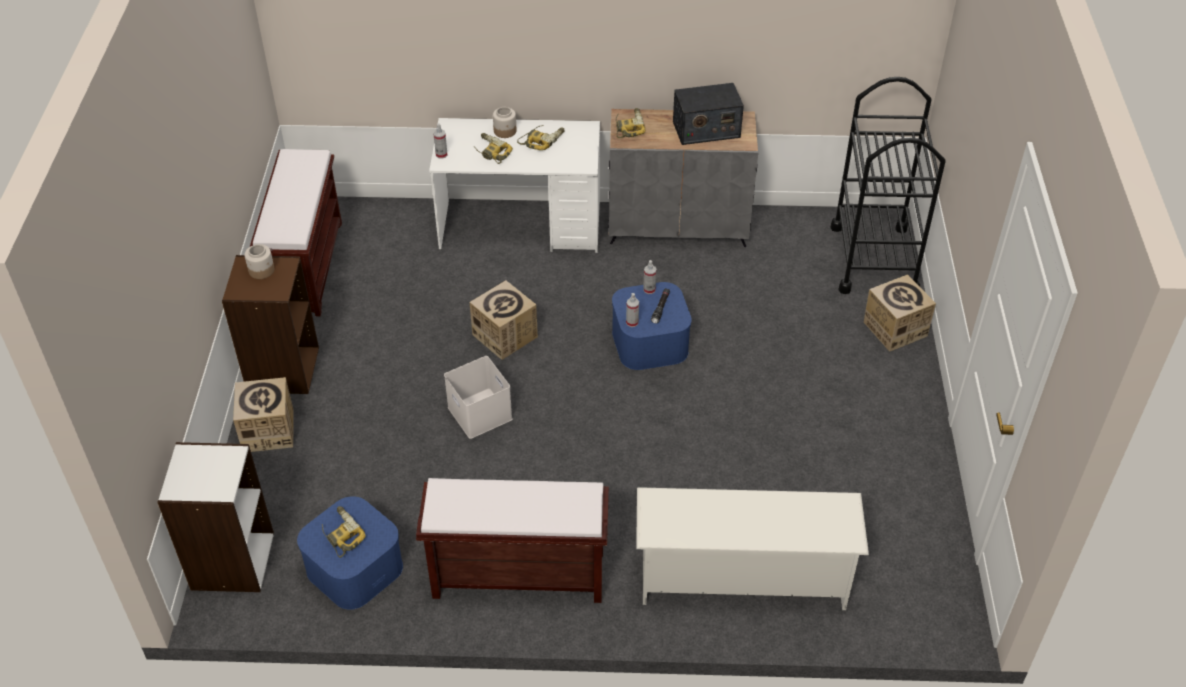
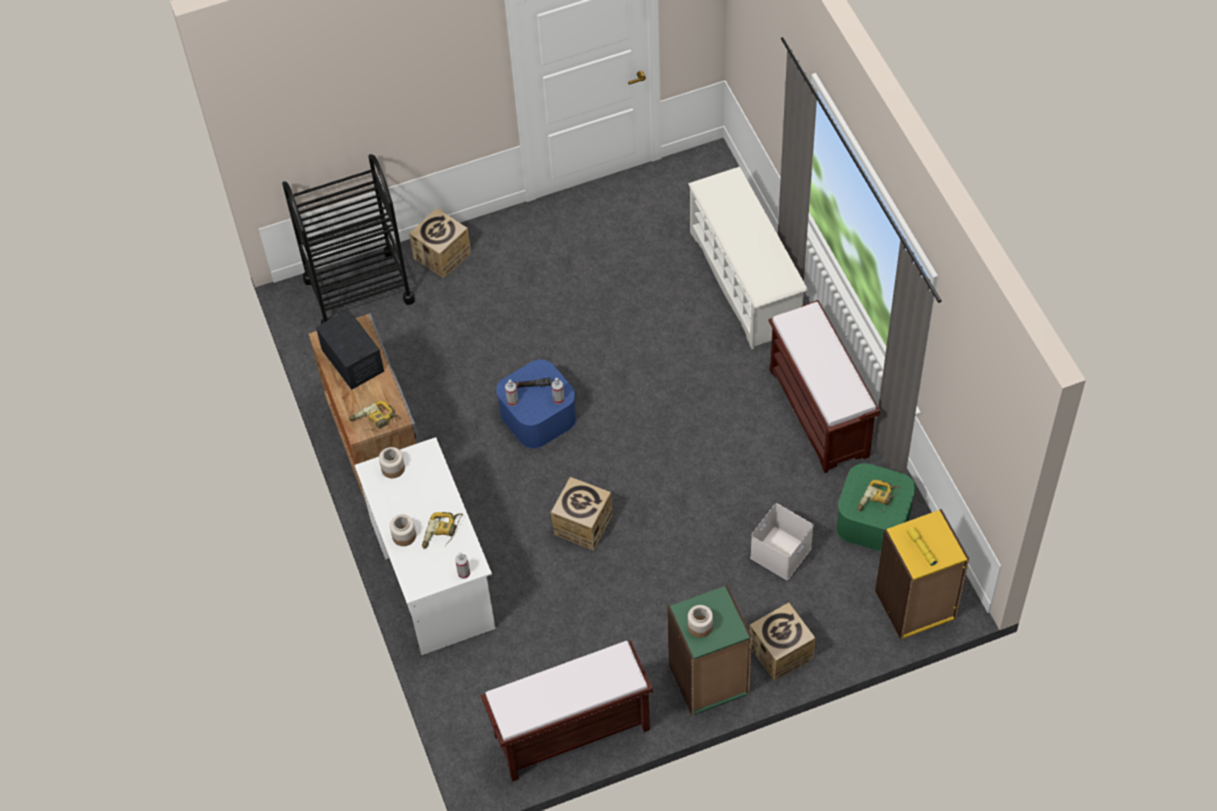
camera: 110 degrees left, 10 degrees up
(202, 465) = (921, 548): none -> yellow flashlight
(231, 561) = (915, 605): white bookcase -> yellow bookcase
(282, 369) = (709, 680): brown bookcase -> green bookcase
(354, 568) = (873, 519): blue storage box -> green storage box
(478, 413) = (680, 506): white storage box -> white storage box (781, 554)
(542, 140) = (405, 499): power drill -> none
(580, 141) = (393, 468): none -> jar

